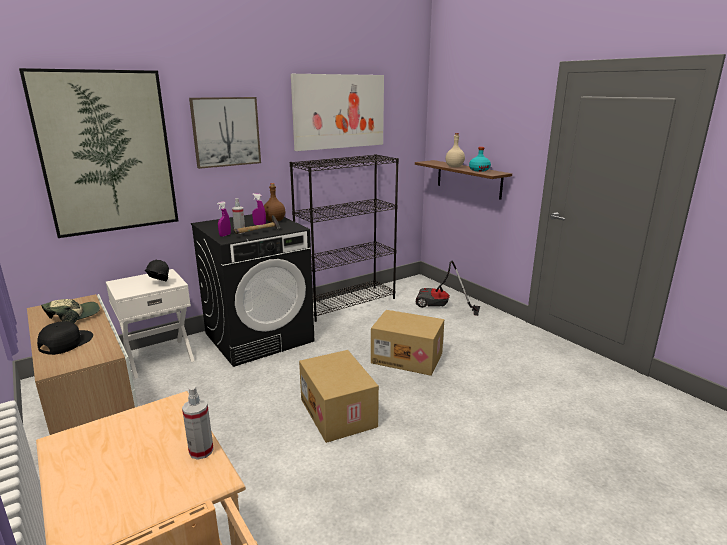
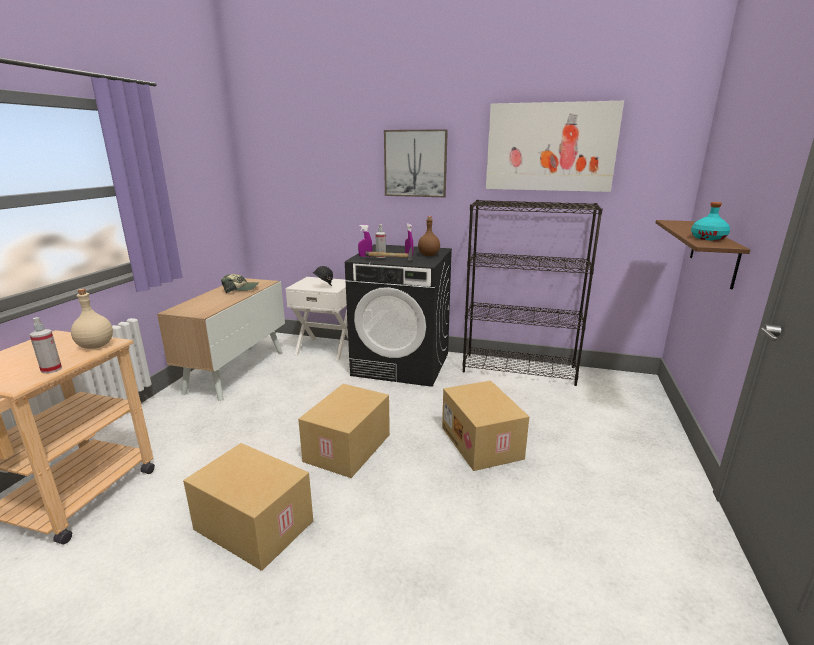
camera: 50 degrees right, 0 degrees up
(65, 342) = (207, 300): black cap -> none
(107, 153) = (319, 175): picture -> none
(377, 501) = (252, 526): none -> cardboard box
(441, 307) = (615, 417): vacuum cleaner -> none
(454, 167) = (687, 230): beige bottle -> beige bottle (95, 346)

